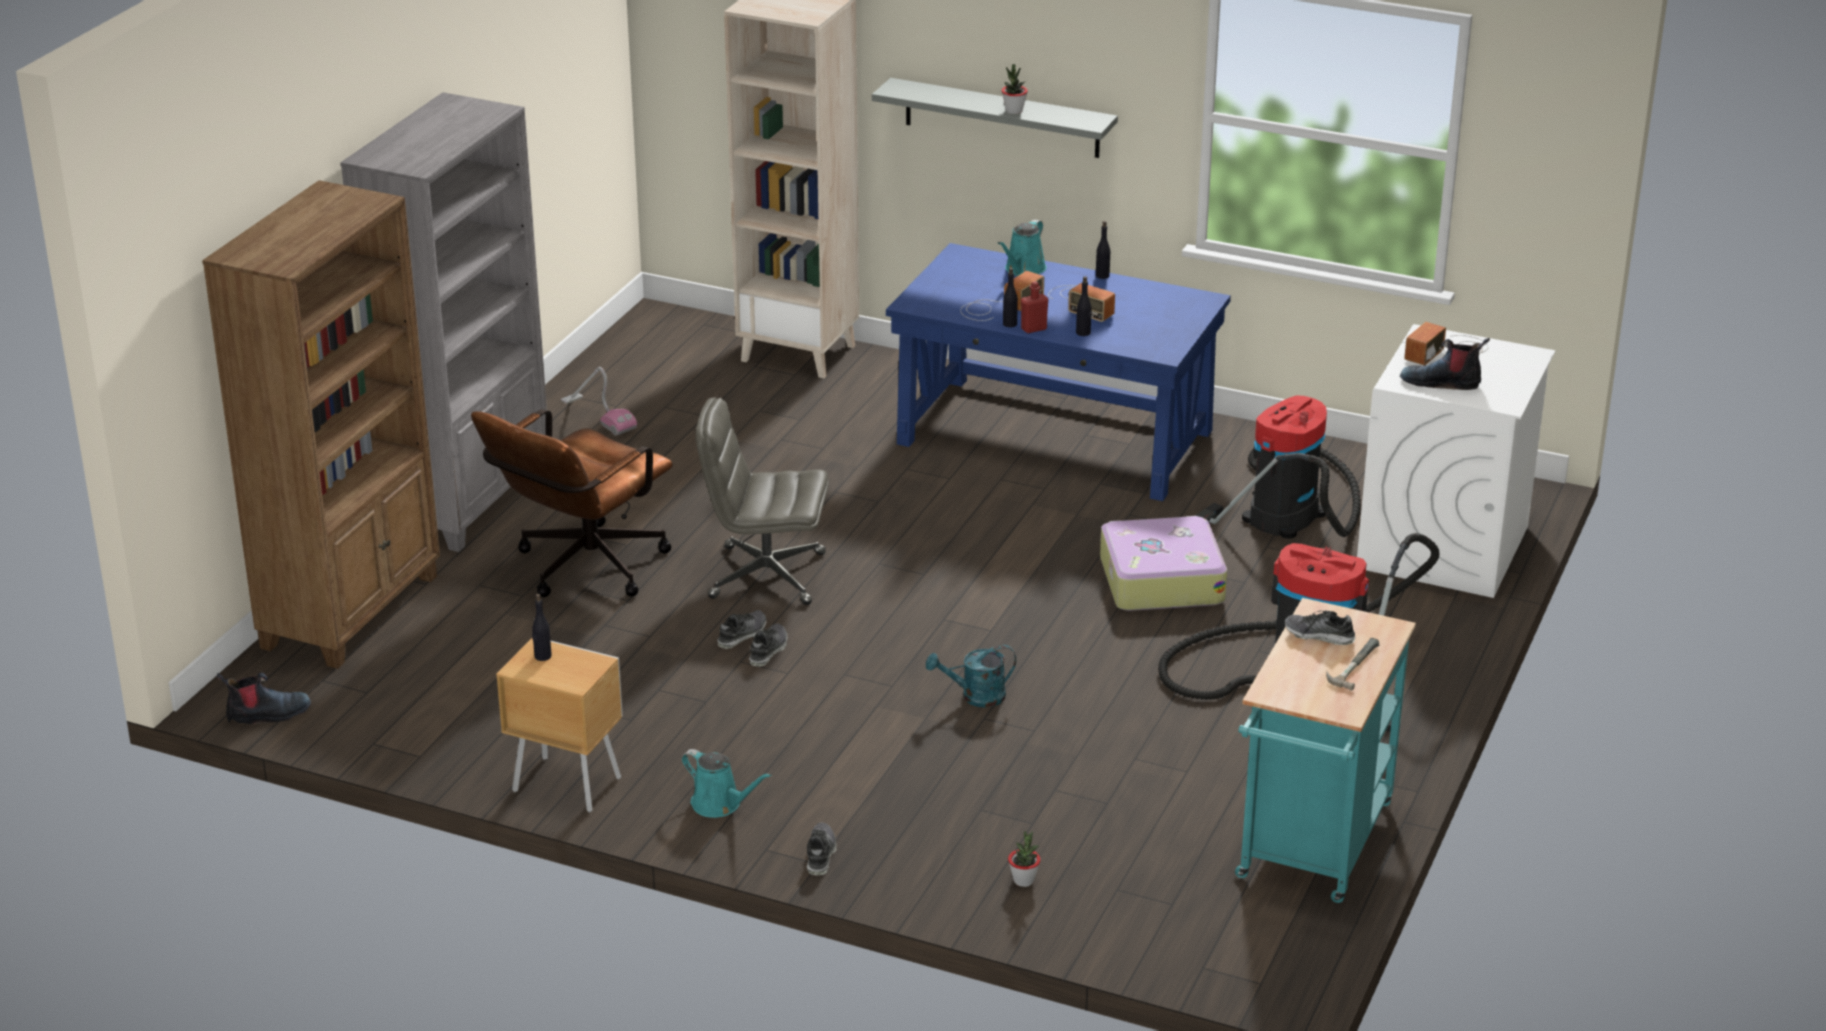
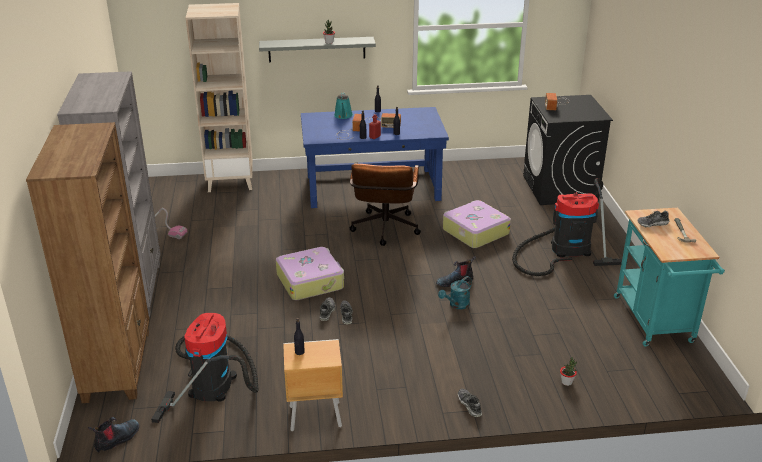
camera: 30 degrees left, 0 degrees up
(581, 570) = (221, 305): brown office chair -> brown office chair (384, 231)
(720, 804) = (399, 398): turquoise watering can -> none
(765, 576) = (310, 281): grey office chair -> suitcase
(1287, 512) = (491, 191): vacuum cleaner -> vacuum cleaner (213, 381)
(1441, 382) = (569, 115): boot -> boot (455, 281)
(1443, 547) = (560, 188): white washing machine -> black washing machine

